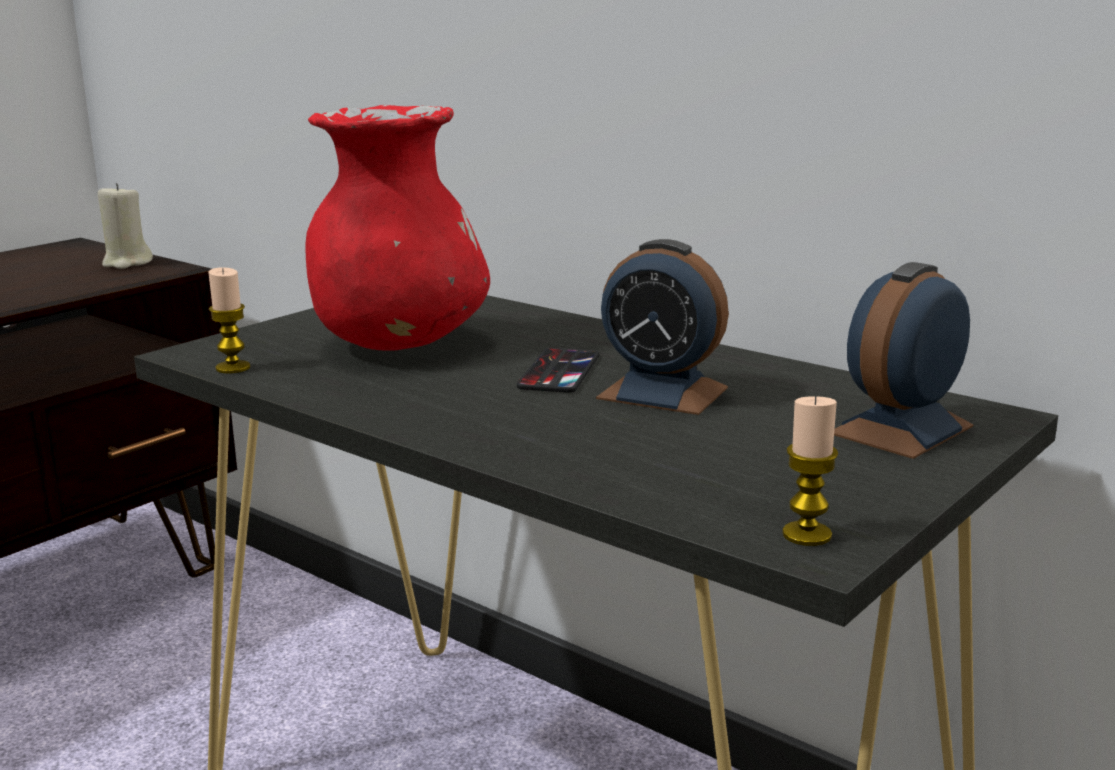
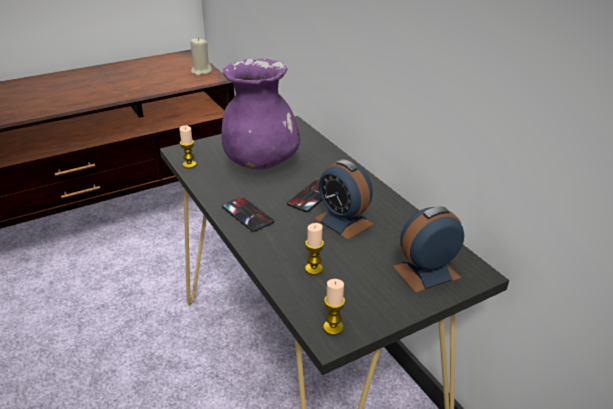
camera: 20 degrees right, 15 degrees up
(398, 344) = (260, 162): red vase -> purple vase
(443, 414) = (247, 214): none -> phone
(672, 463) = (314, 269): none -> candle

